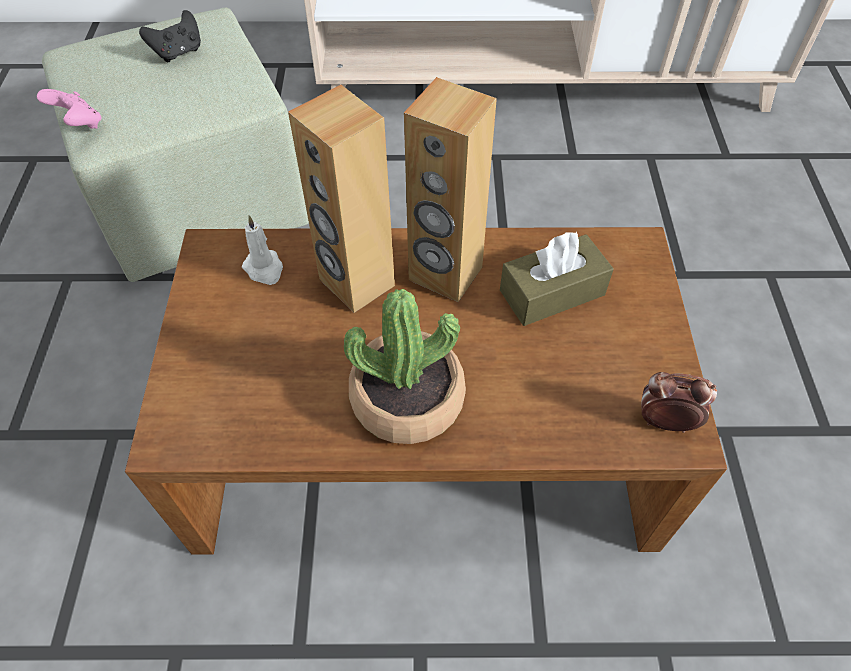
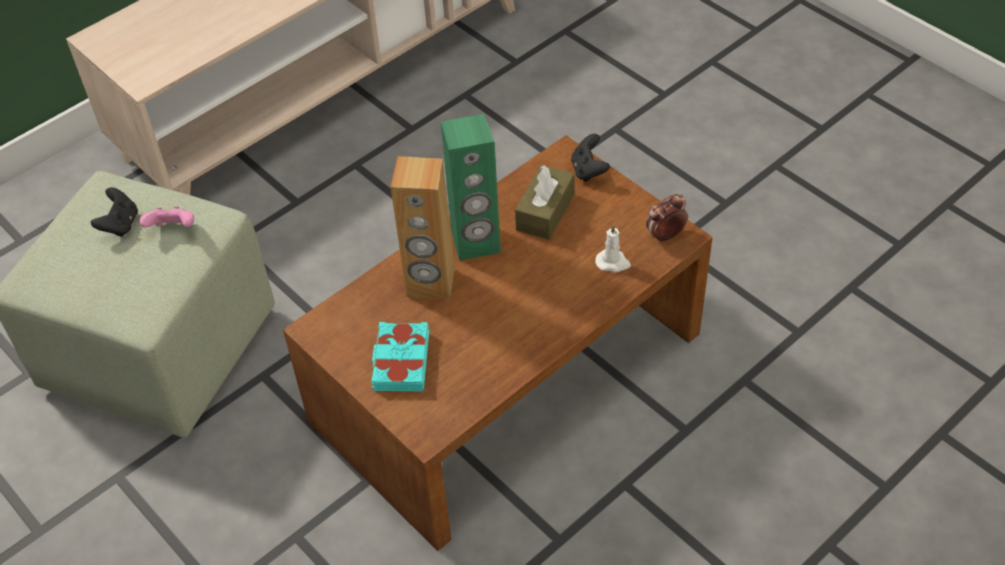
camera: 40 degrees left, 5 degrees down
(79, 124) = (118, 318): pink game controller -> pink game controller (173, 230)
(235, 341) = (400, 361): none -> turquoise book
(264, 269) = (366, 314): white candle -> white candle (613, 262)
(407, 398) = (530, 318): potted plant -> none
(445, 274) = (476, 243): brown speaker -> green speaker
(649, 281) = (588, 170): none -> black game controller

